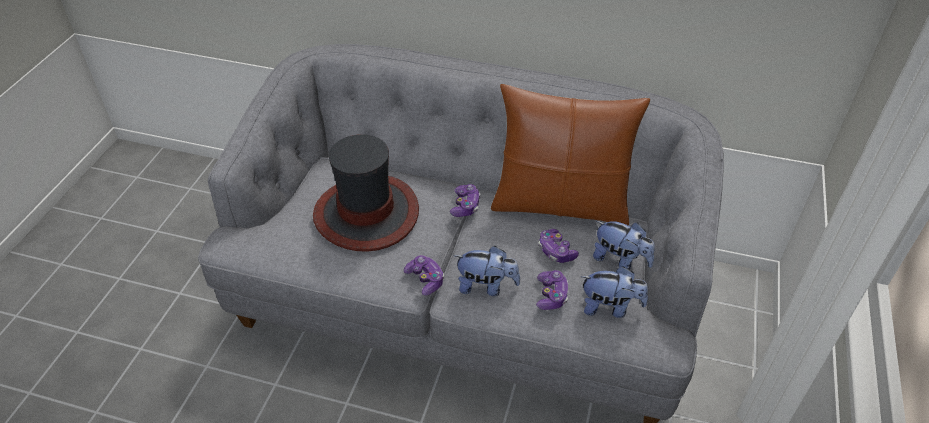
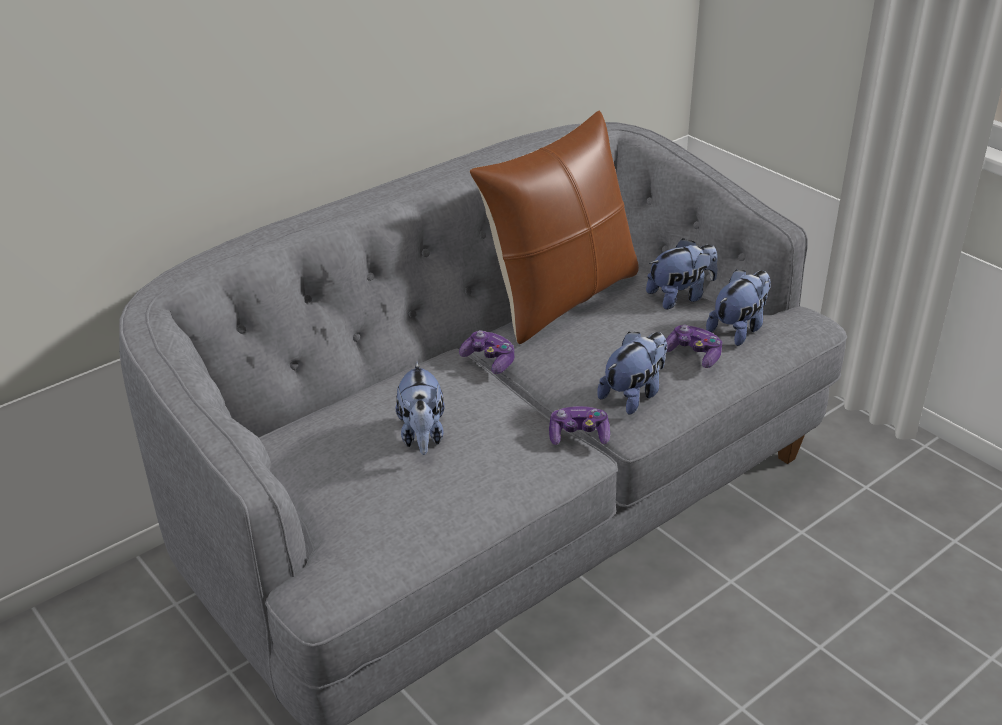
camera: 55 degrees left, 10 degrees down
(367, 214) = (422, 435): hat -> plush toy
(556, 251) = (633, 326): game controller -> none

